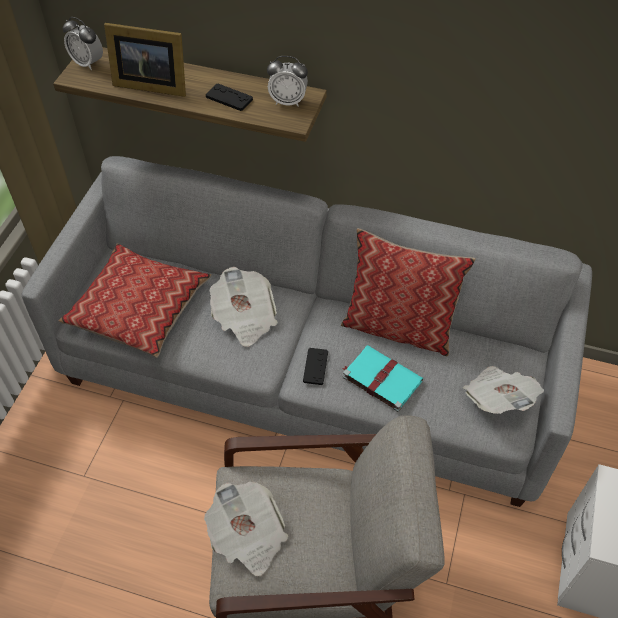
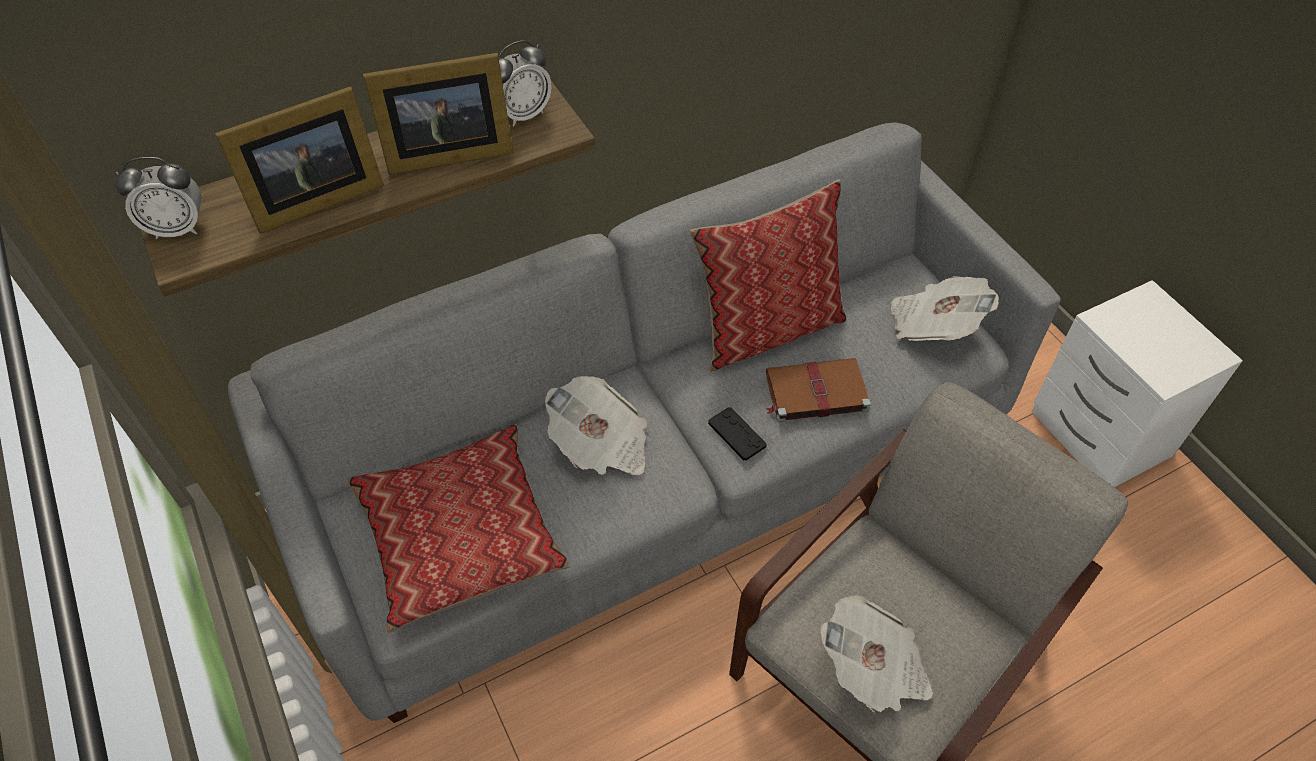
camera: 45 degrees left, 0 degrees up
(229, 98) = (445, 153): black game controller -> picture frame
(381, 378) = (814, 392): turquoise book -> brown book

